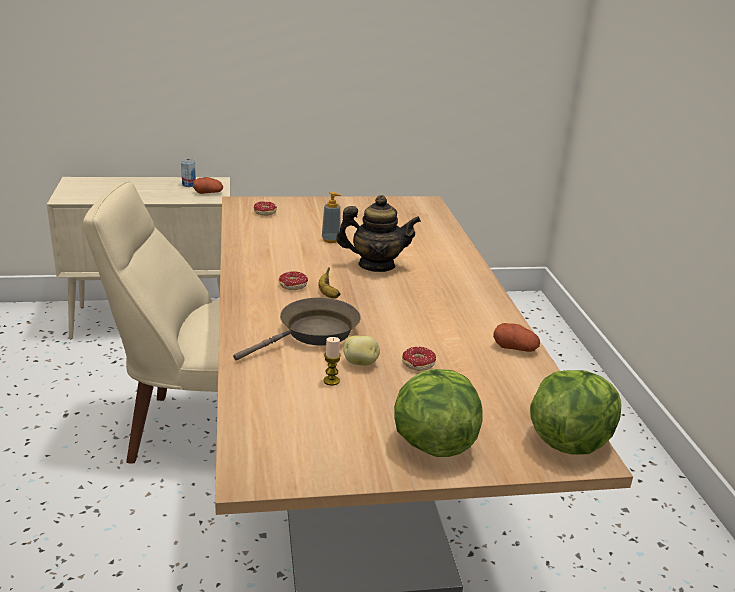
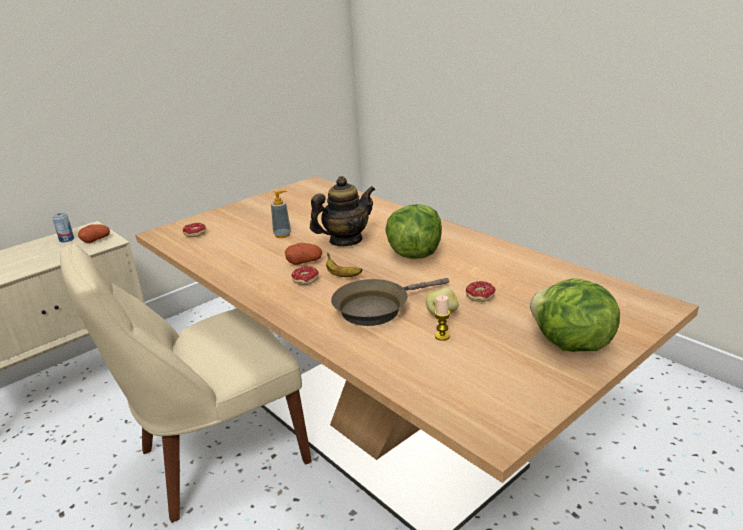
camera: 30 degrees left, 0 degrees up
(313, 333) = (376, 308): brown frying pan -> brown frying pan turned 135 degrees counterclockwise
(515, 348) = (520, 258): potato -> potato (304, 262)
(569, 441) = (638, 302): lettuce -> lettuce (414, 254)

